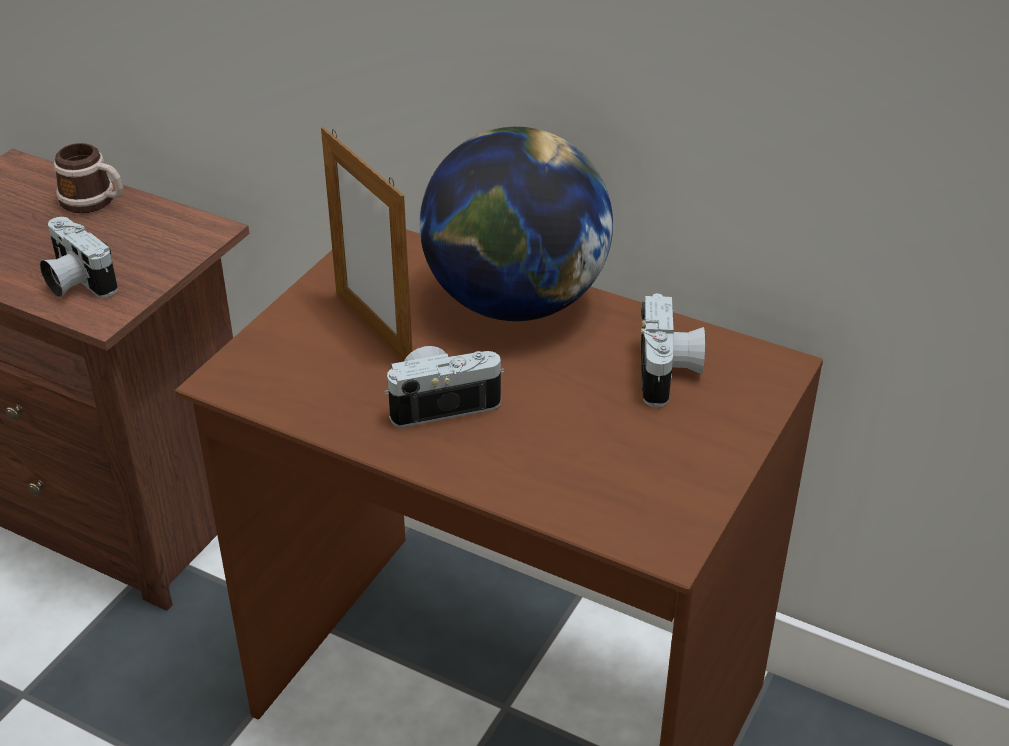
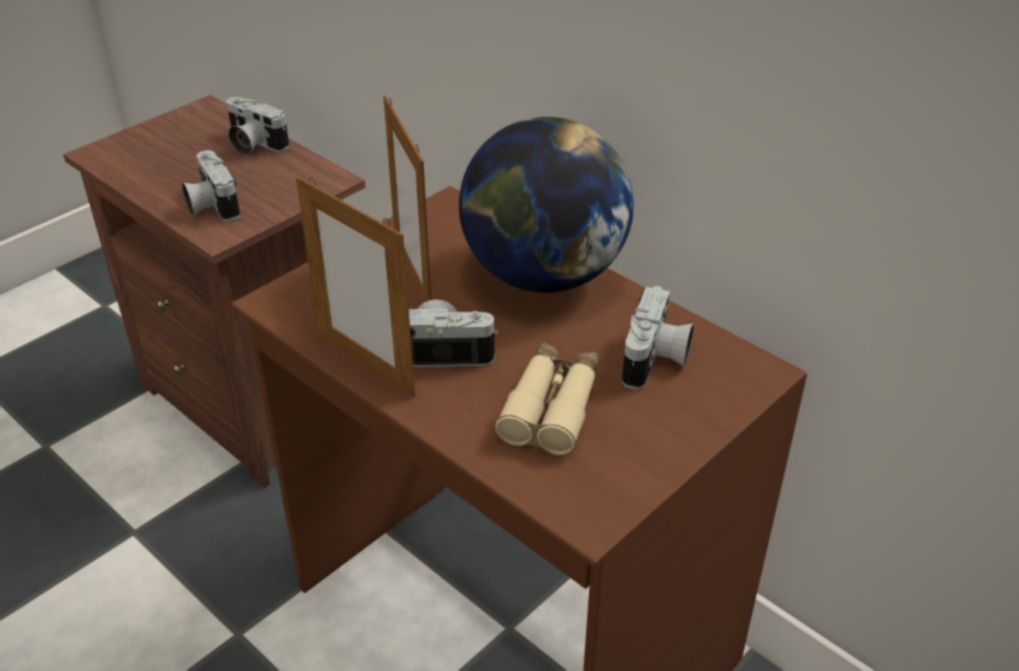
camera: 15 degrees right, 0 degrees up
(94, 201) = (253, 144): mug -> camera
(361, 431) = (365, 364): none -> picture frame
(581, 440) = (551, 407): none -> beige binoculars

